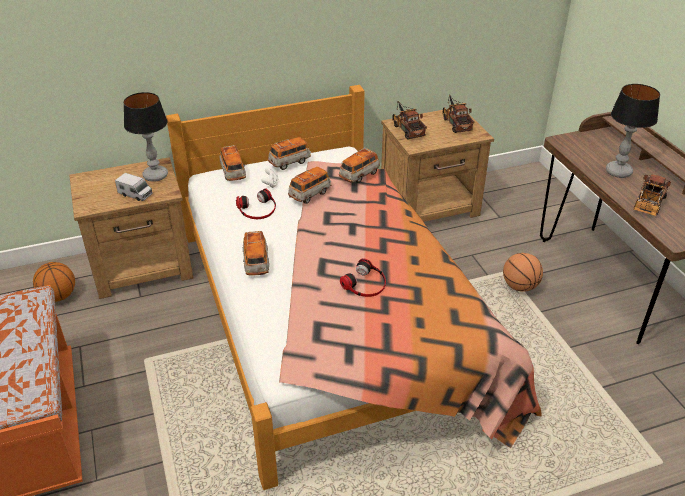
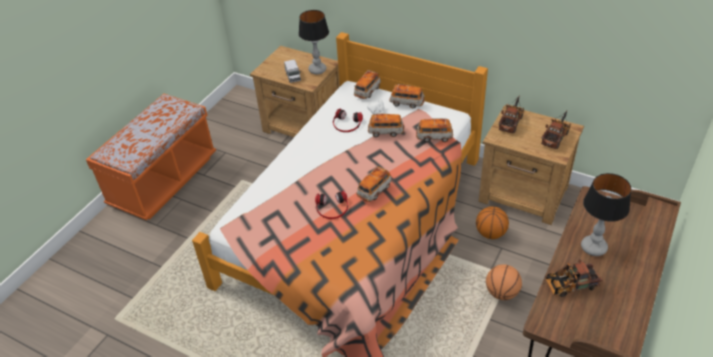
camera: 50 degrees right, 5 degrees up
(58, 296) = (248, 118): basketball -> basketball (490, 233)
(256, 263) = (300, 156): toy car -> toy car (374, 191)

